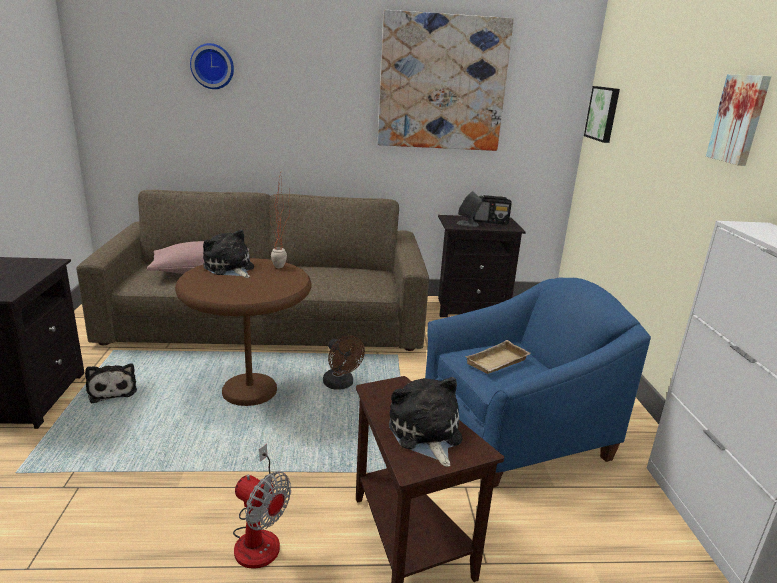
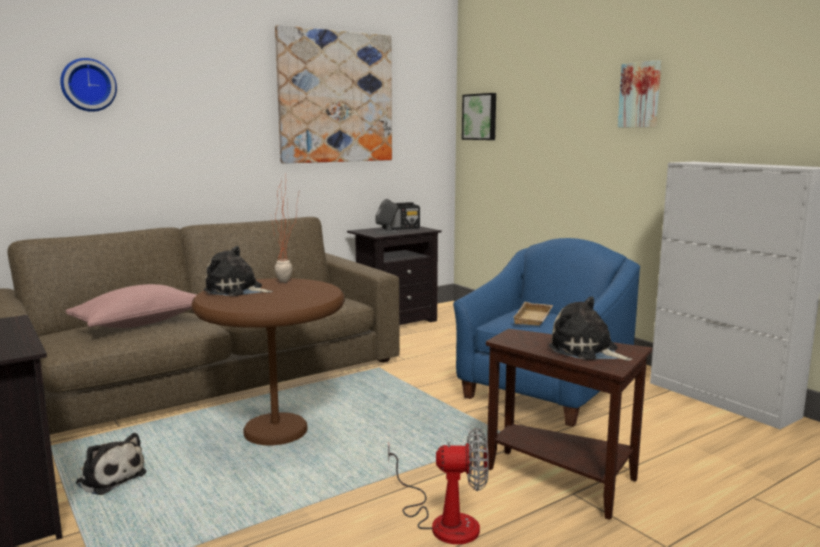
camera: 30 degrees left, 10 degrees down
(341, 385) = (359, 401): brown fan -> none

